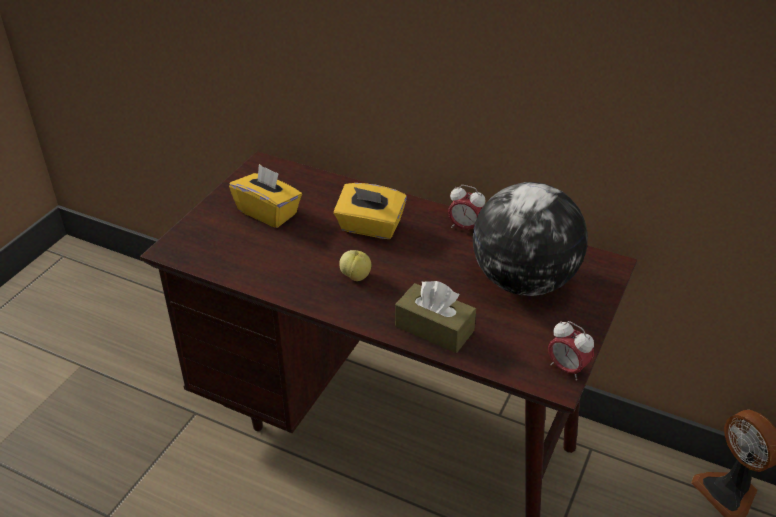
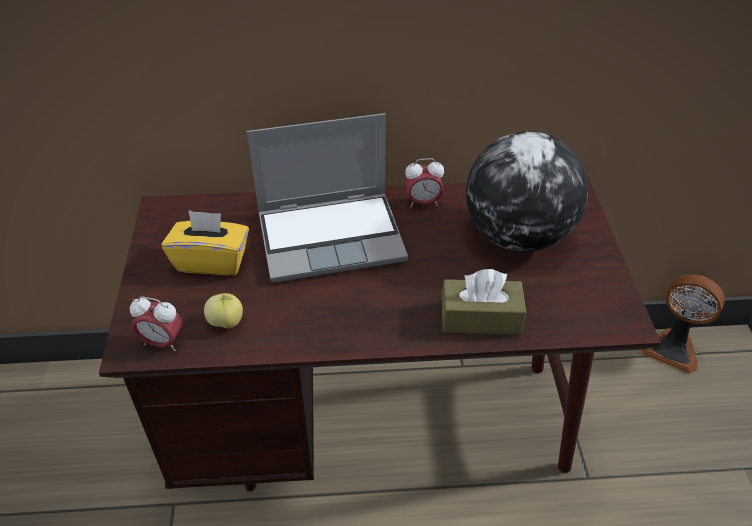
camera: 30 degrees left, 5 degrees up
(356, 276) = (361, 295): apple -> apple (226, 322)
(370, 227) = (332, 237): yellow tissue box -> laptop
(567, 369) = (623, 306): alarm clock -> alarm clock (162, 342)

